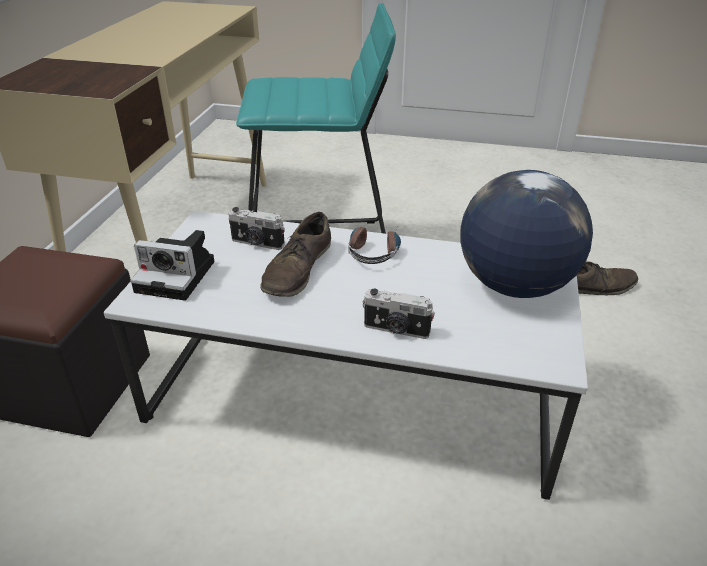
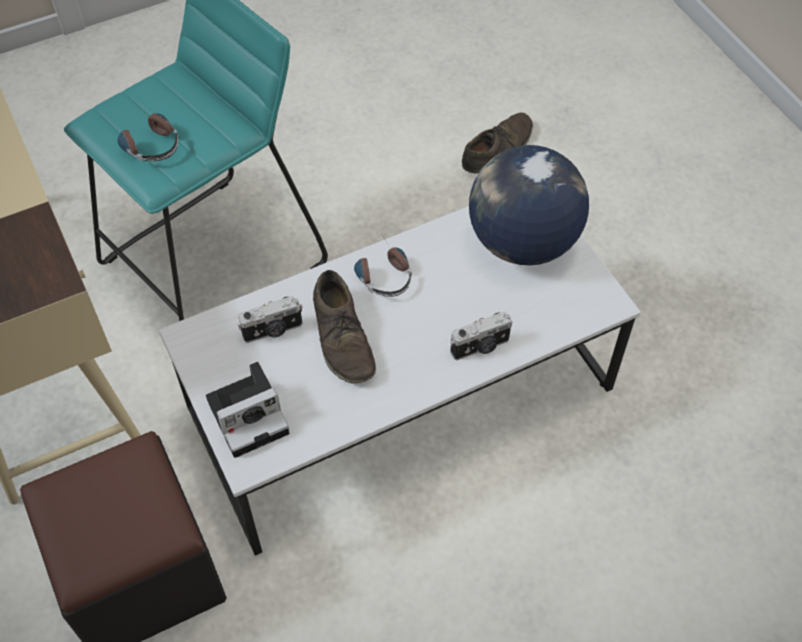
camera: 40 degrees left, 20 degrees up
(278, 95) = (147, 142): none -> headphones

